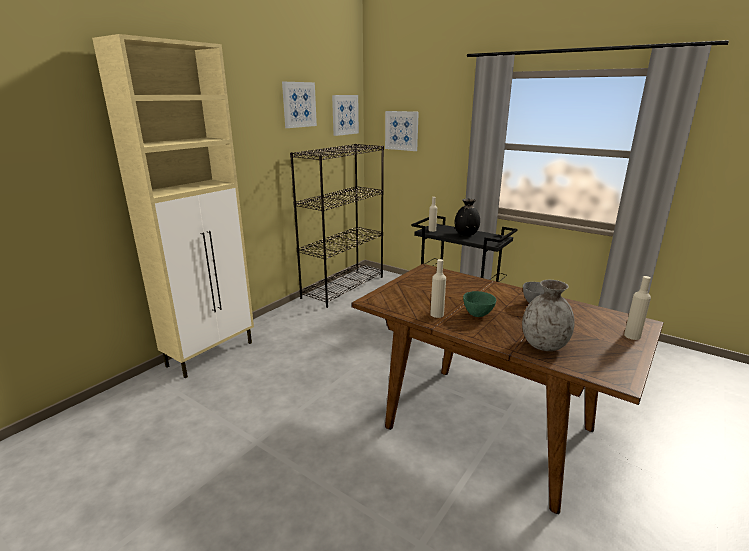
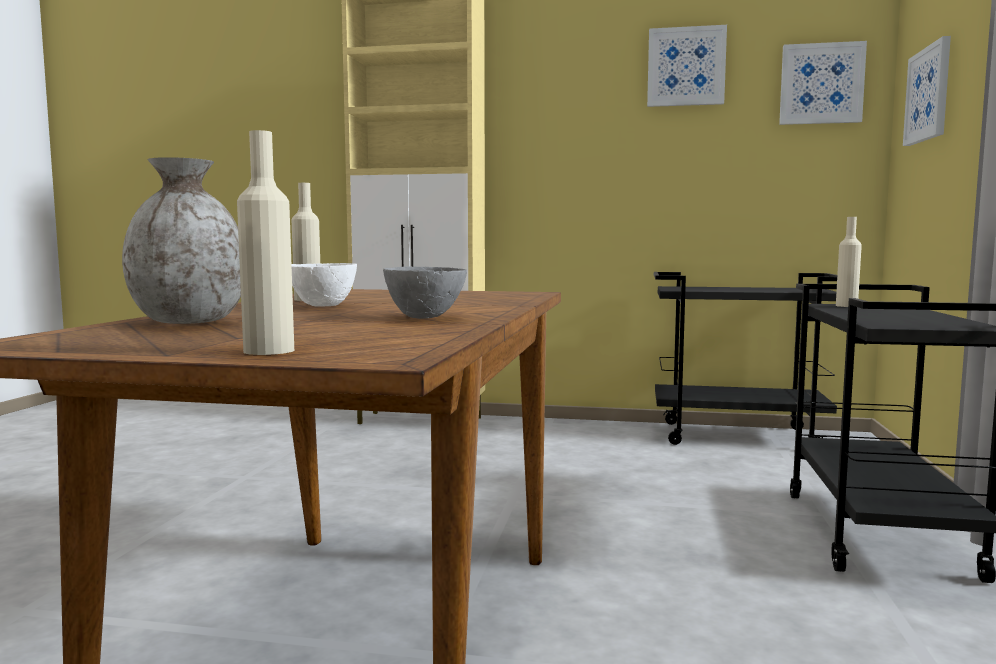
camera: 65 degrees right, 15 degrees down
(343, 287) = (739, 436): black bookcase -> black cart
(466, 234) = (897, 315): black vase -> none
(478, 314) = (324, 306): green bowl -> white bowl

